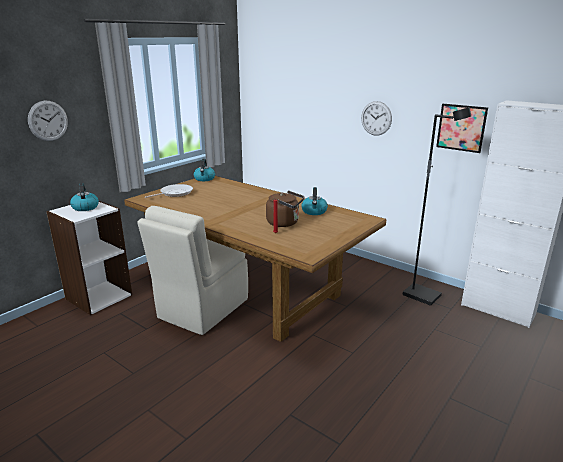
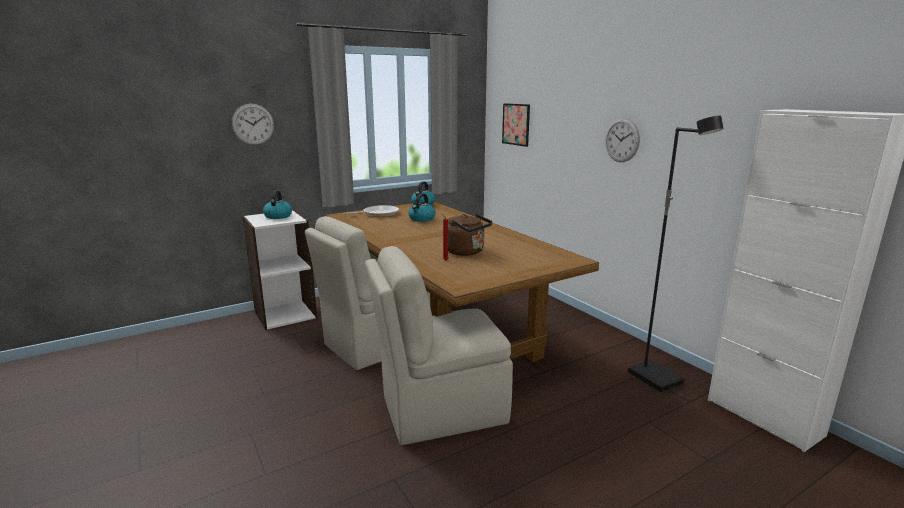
camera: 20 degrees right, 5 degrees down
(290, 353) = (440, 410): none -> beige chair
(314, 212) = (513, 245): kettle -> kettle (421, 219)
(461, 127) = (725, 150): picture -> picture (516, 124)

